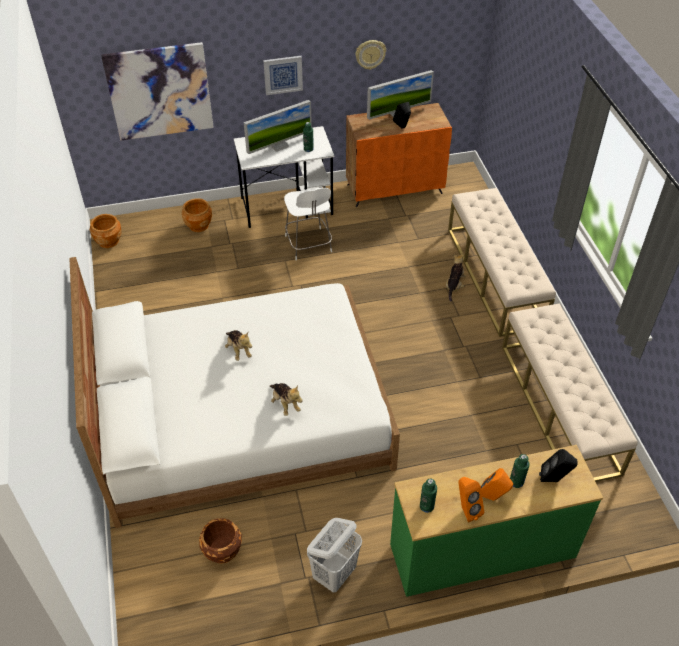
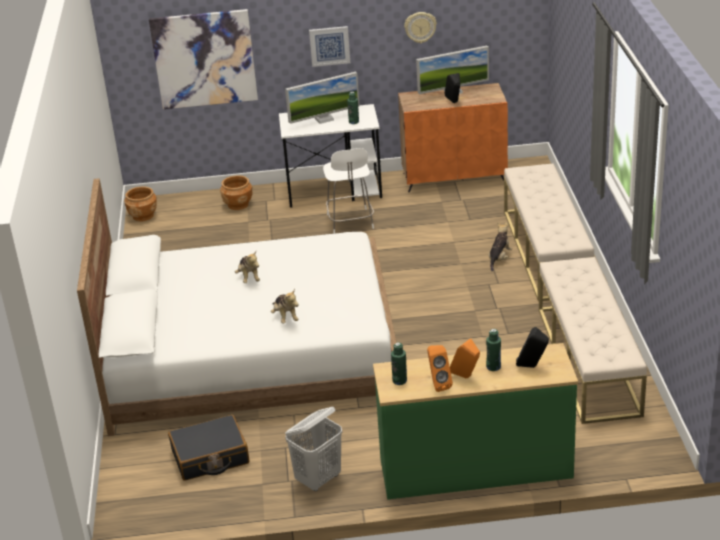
camera: 10 degrees right, 15 degrees down
(222, 550) = (210, 457): brown planter -> black suitcase

